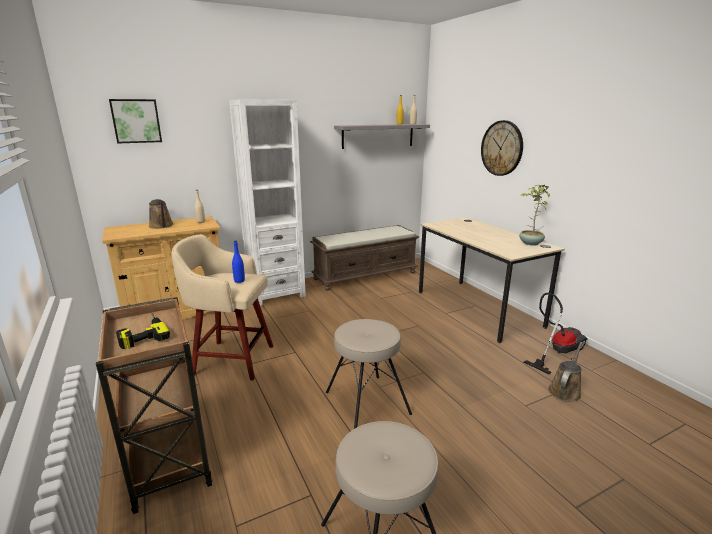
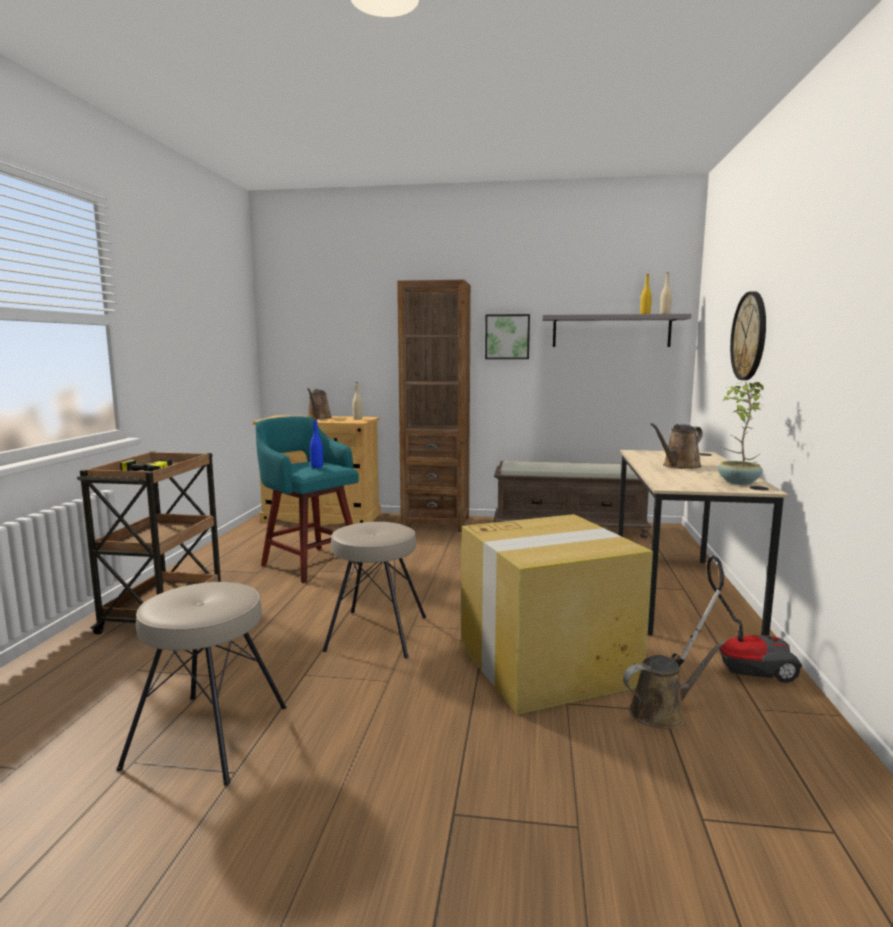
camera: 35 degrees right, 10 degrees down
(136, 121) = (316, 309): picture -> picture (507, 337)
(231, 359) = (310, 563): beige stool -> turquoise stool
(276, 293) = (436, 523): white bookcase -> brown bookcase
(479, 234) = (679, 466): none -> brown watering can
(485, 383) = (548, 664): none -> cardboard box

